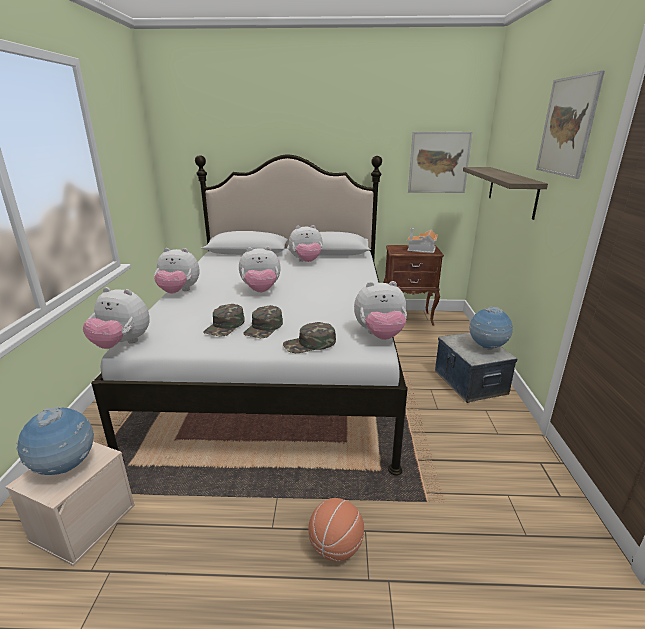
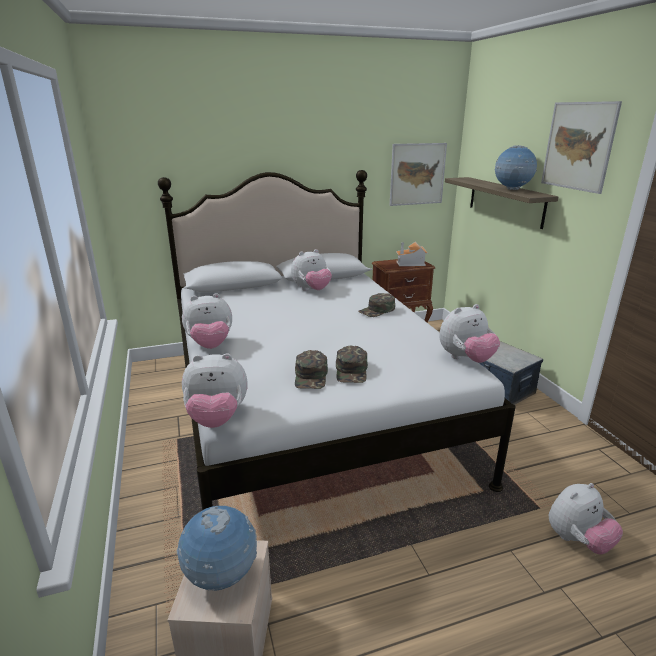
camera: 20 degrees left, 0 degrees up
(261, 291) = (303, 330): plush toy -> plush toy (577, 540)
(309, 344) = (415, 380): green cap -> green cap (377, 310)
(335, 547) = (497, 573): basketball -> none
(487, 347) = (512, 353): globe -> globe (512, 189)

